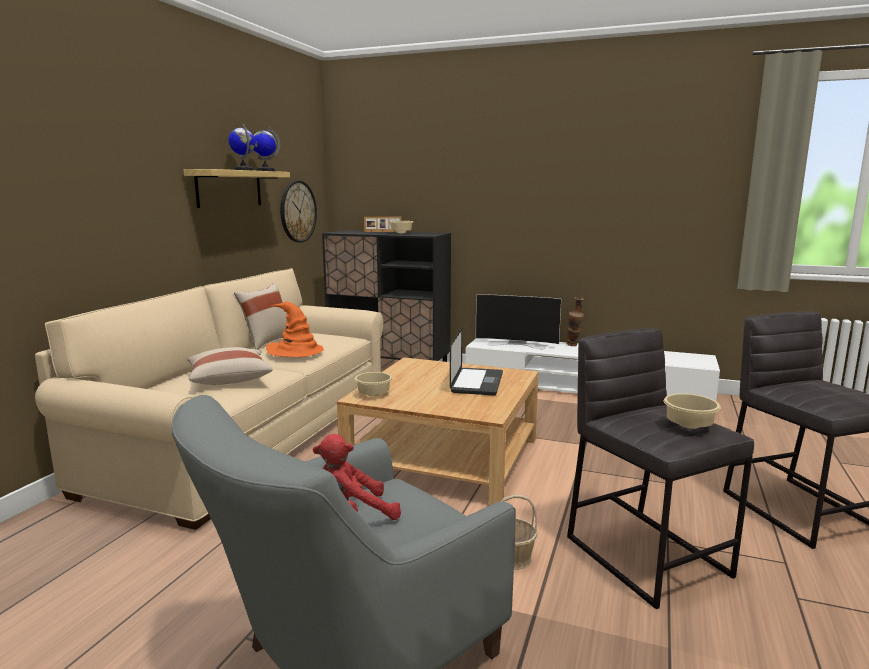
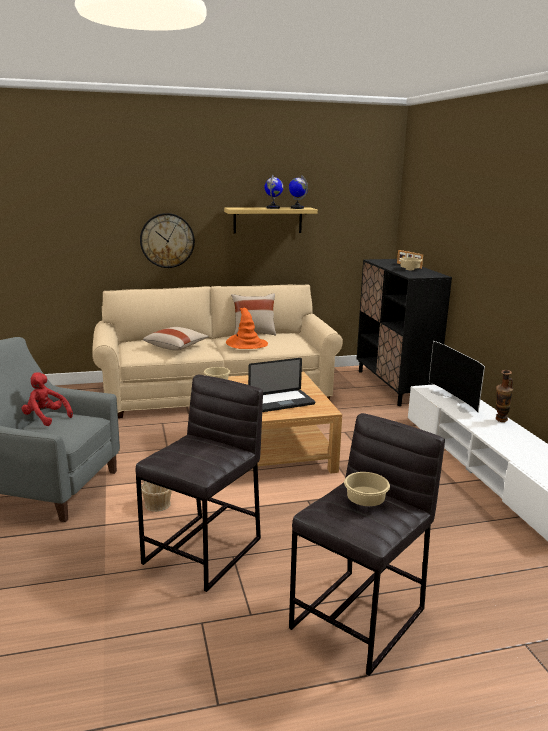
camera: 55 degrees right, 5 degrees up
(297, 211) = (348, 239): wall clock -> wall clock (167, 240)
(691, 426) = (190, 458): beige bowl -> beige bowl (366, 502)

